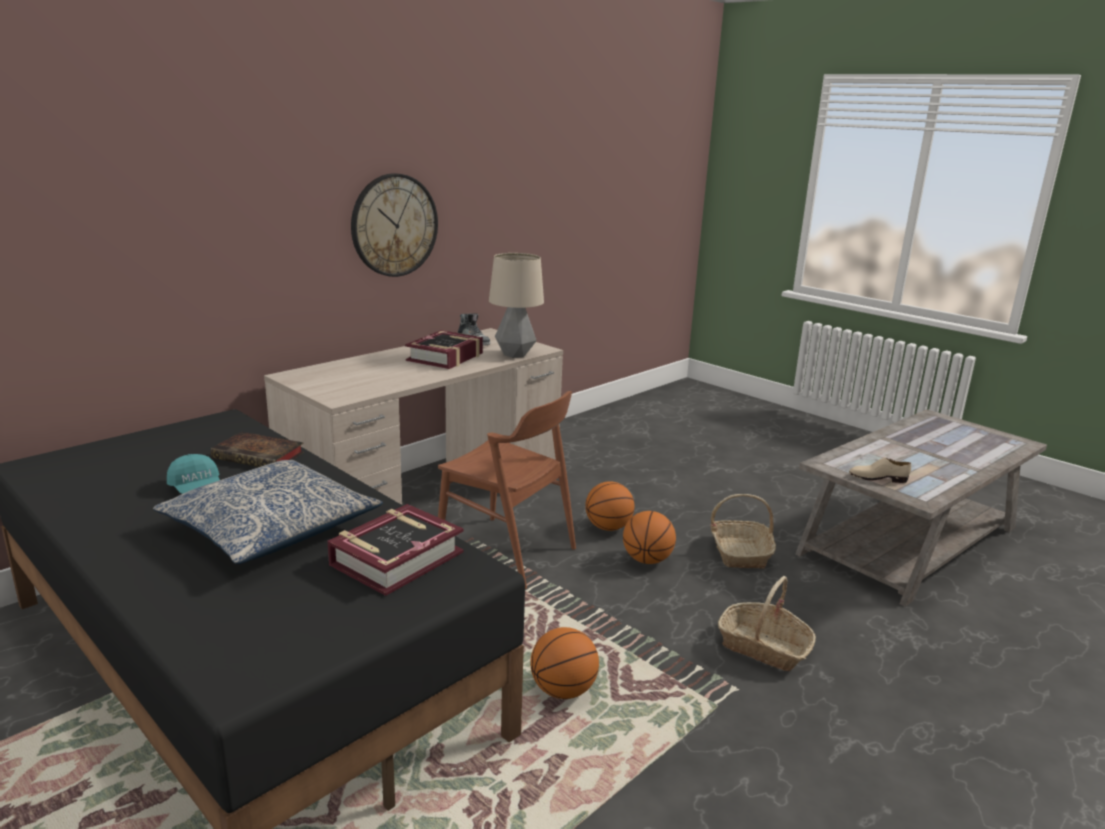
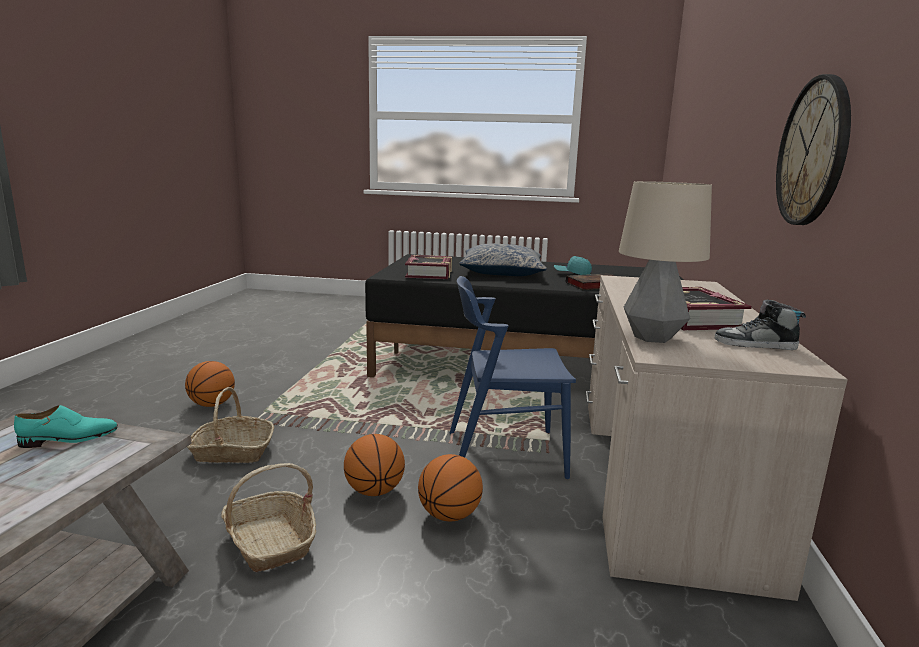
camera: 145 degrees right, 5 degrees down
(507, 551) = (504, 453): brown chair -> blue chair
(563, 690) = (362, 395): basketball -> basketball (212, 404)
(877, 478) = (69, 439): beige shoe -> turquoise shoe

